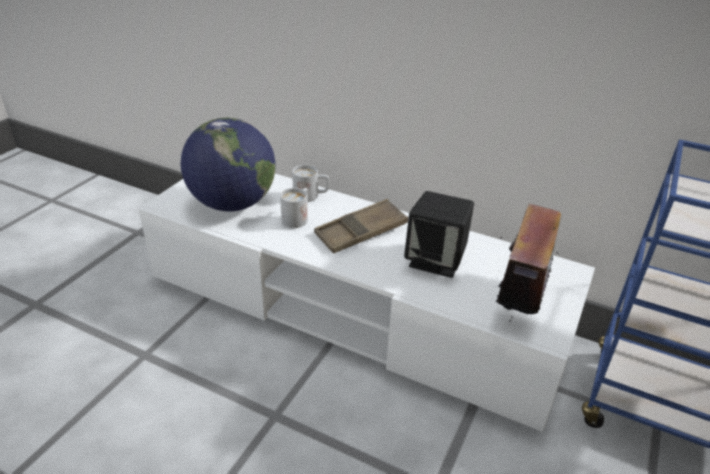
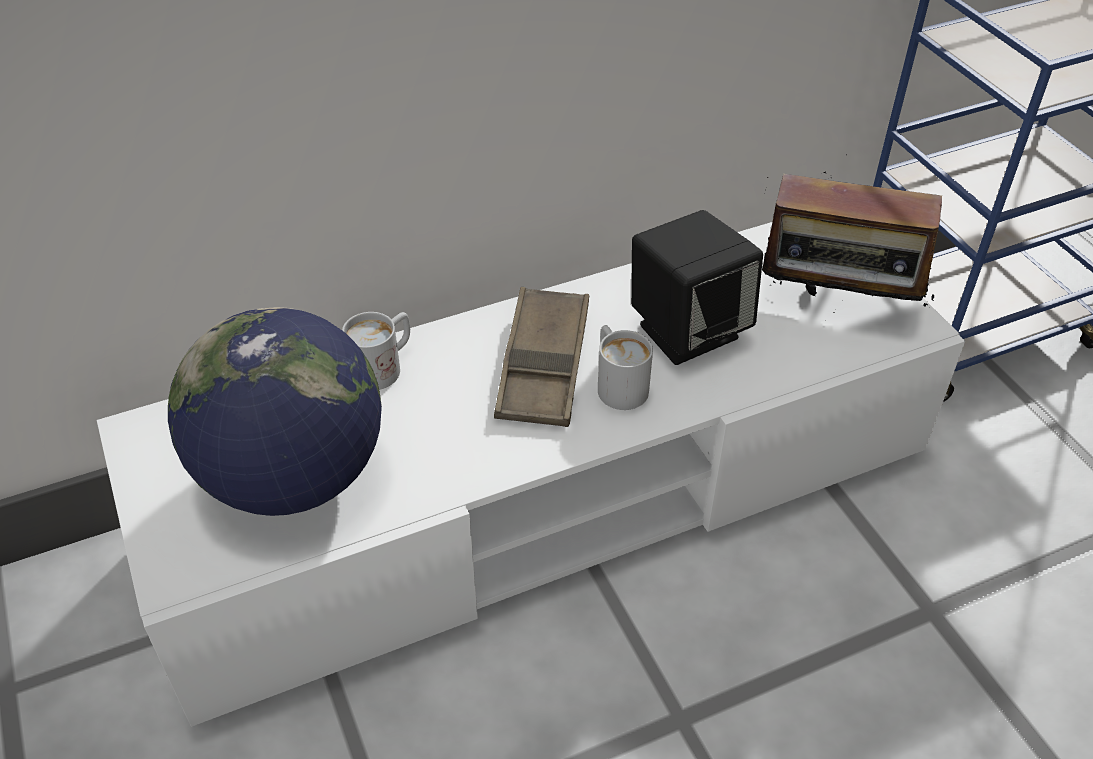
camera: 50 degrees left, 10 degrees up
(297, 217) = (428, 415): white mug -> white mug (617, 383)
(521, 300) = (836, 306): radio -> radio turned 135 degrees clockwise

